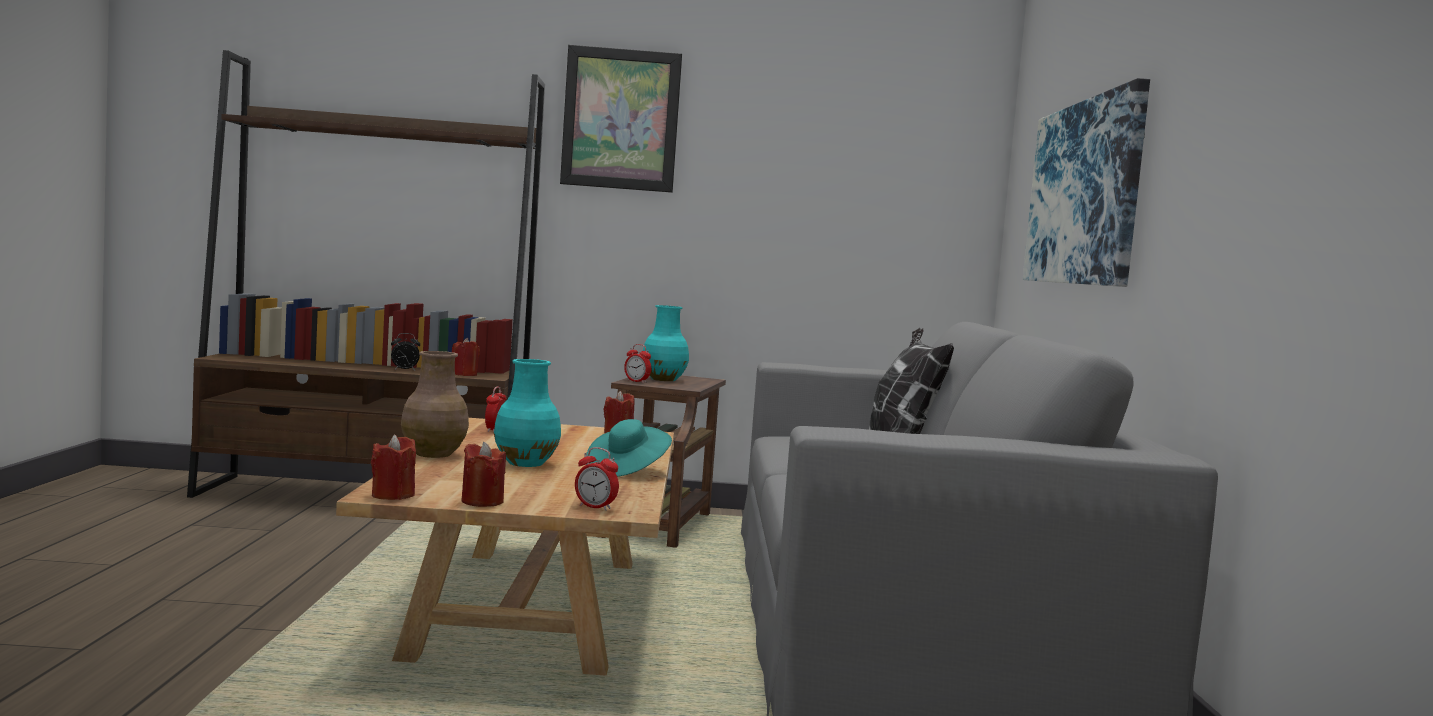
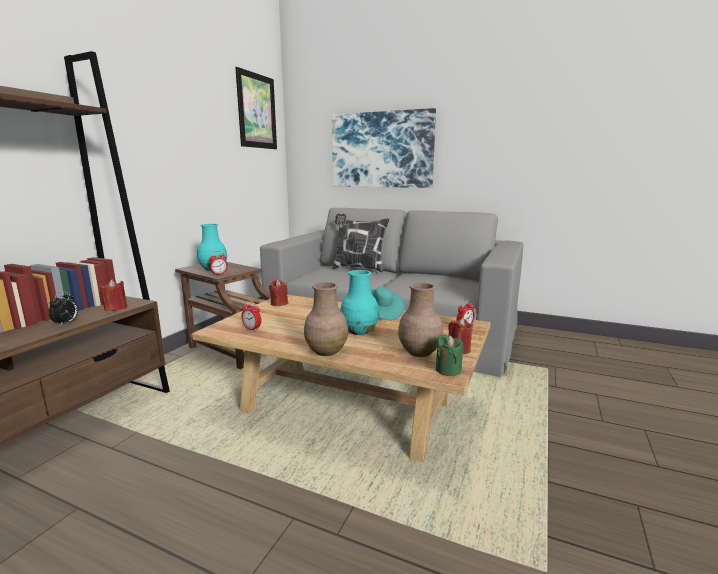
camera: 65 degrees left, 10 degrees up
(393, 495) = (448, 370): red candle -> green candle
(456, 485) = (419, 352): none -> brown vase
(621, 119) = (123, 94): picture -> picture (257, 111)

